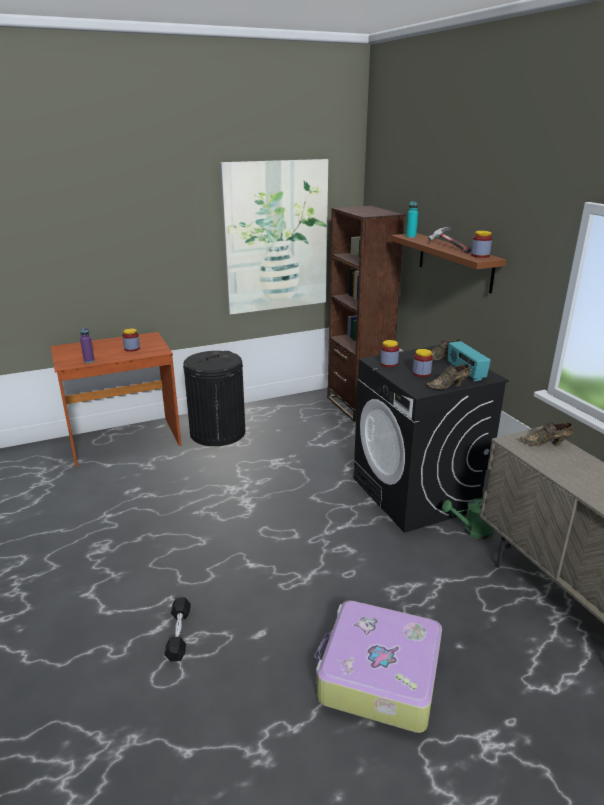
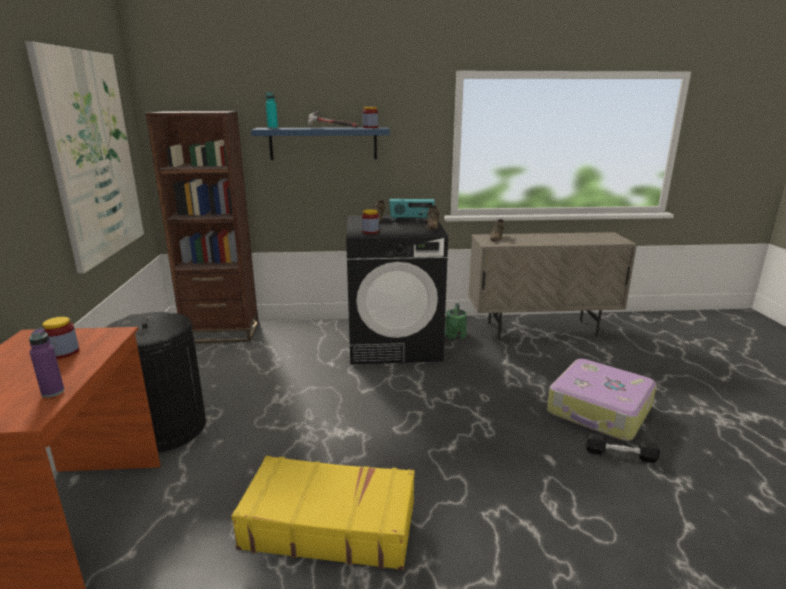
camera: 70 degrees left, 5 degrees down
(143, 524) = (329, 524): none -> yellow suitcase
(179, 634) = (543, 513): black dumbbell -> black dumbbell (620, 455)
(421, 373) = (401, 228): jar -> none
(455, 262) = (323, 143): brown shelf -> blue shelf

